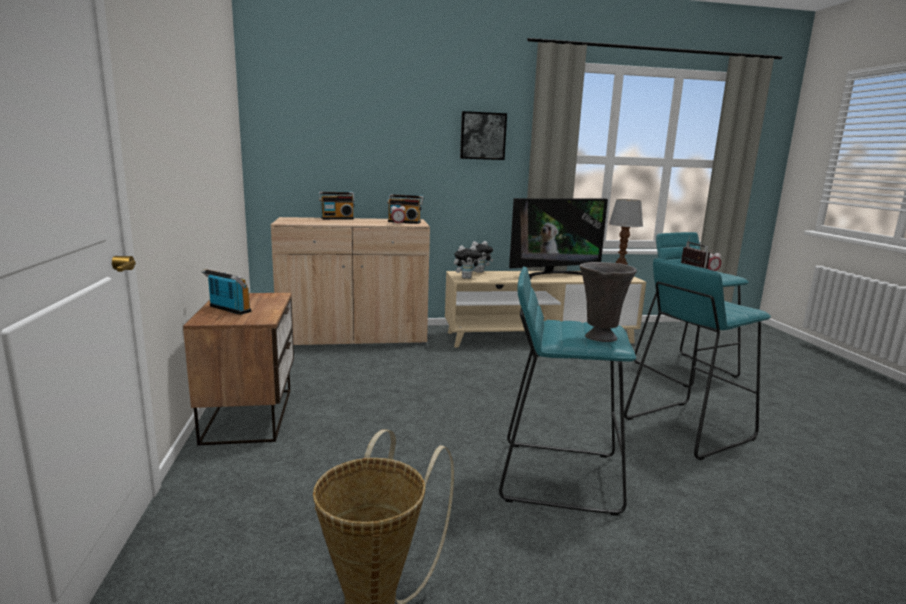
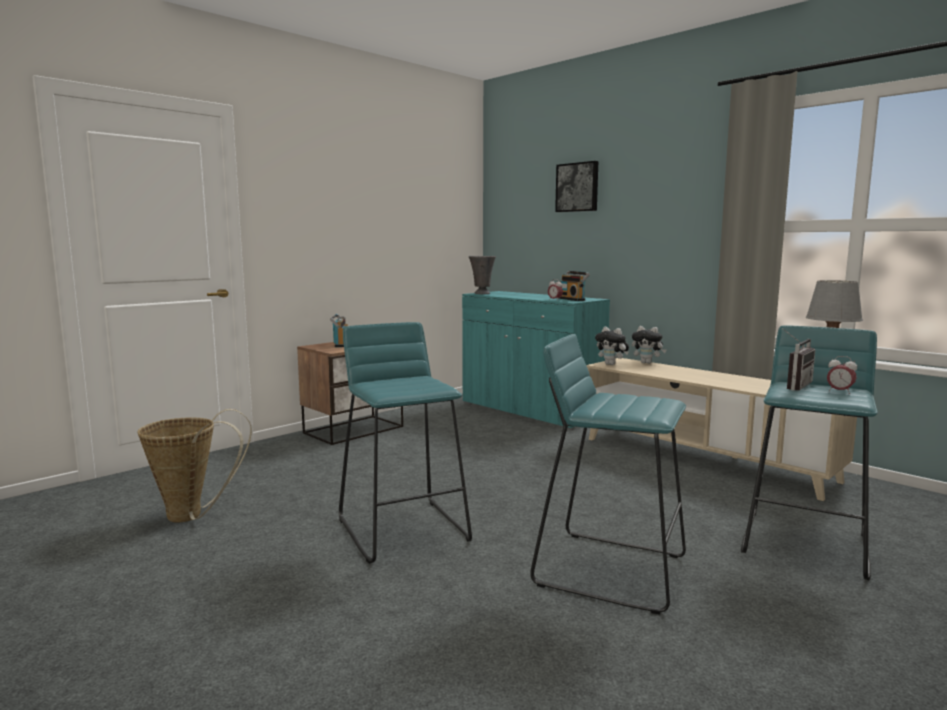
camera: 55 degrees right, 5 degrees down
(337, 218) = (533, 294): radio -> none
(354, 337) = (530, 411): beige cabinet -> turquoise cabinet
(482, 136) = (677, 205): picture -> picture (578, 187)
(553, 275) = (723, 378): television -> none
(599, 338) = (394, 388): grey vase -> grey vase (482, 293)

